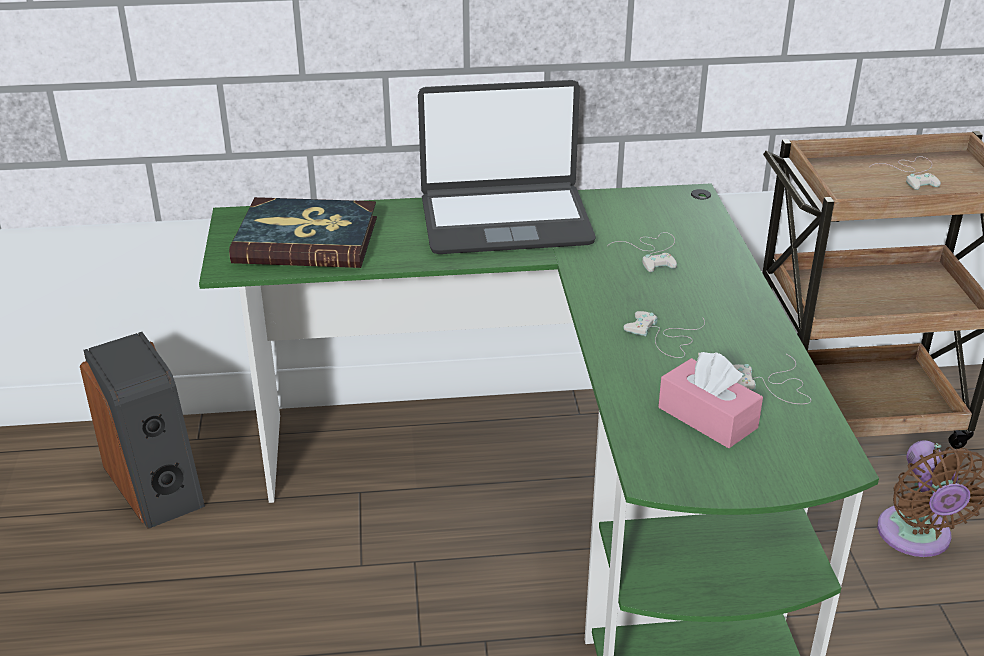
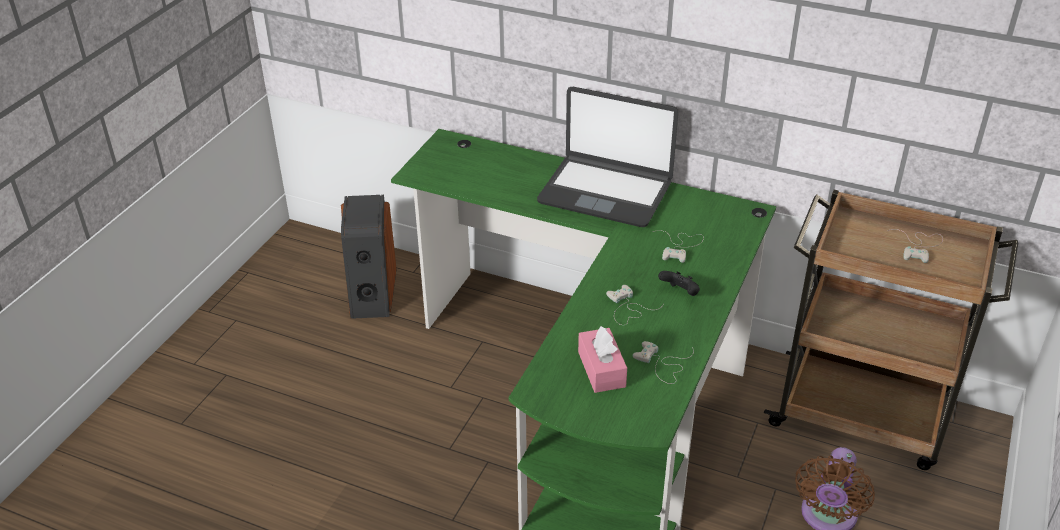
camera: 30 degrees right, 5 degrees up
(306, 240) = (472, 168): book -> none
(706, 302) = (680, 293): none -> black game controller

